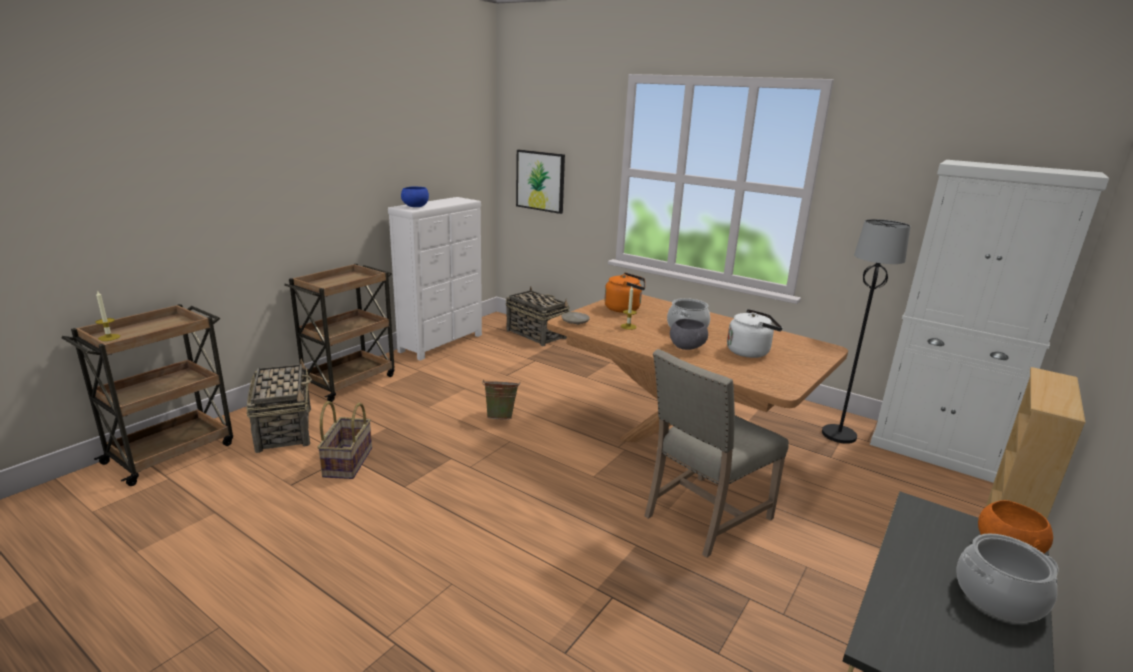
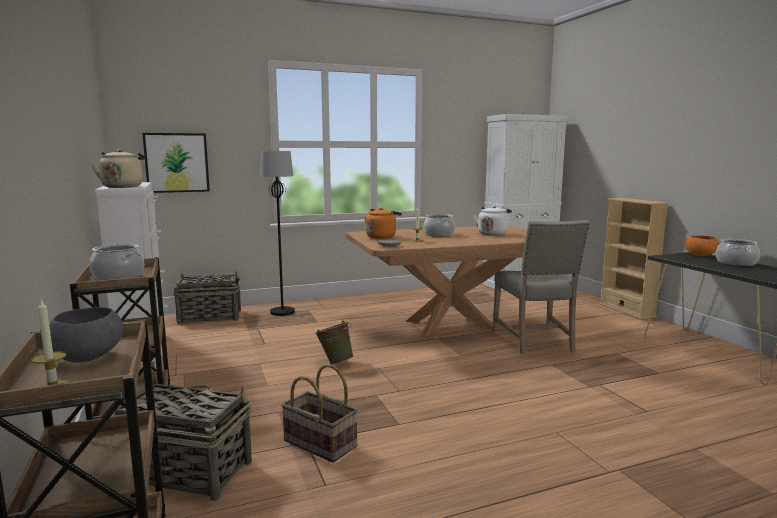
camera: 55 degrees left, 10 degrees down
(342, 280) = (118, 276): none -> cooking pot
(415, 207) = (123, 187): blue bowl -> beige kettle
(687, 347) = (471, 239): grey bowl -> grey bowl (89, 357)
(838, 434) = (482, 292): black floor lamp -> black floor lamp (282, 312)

